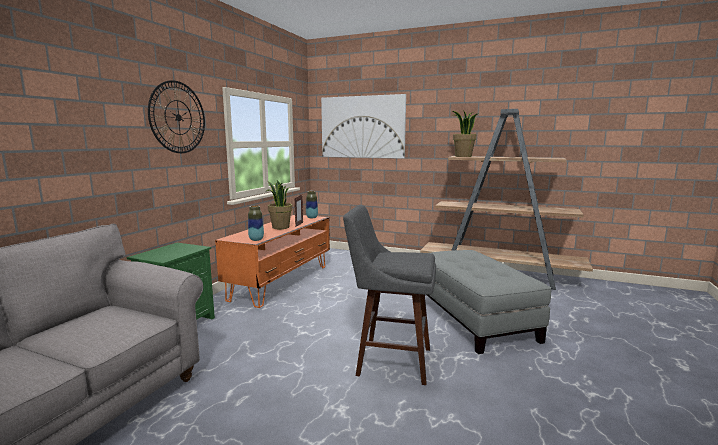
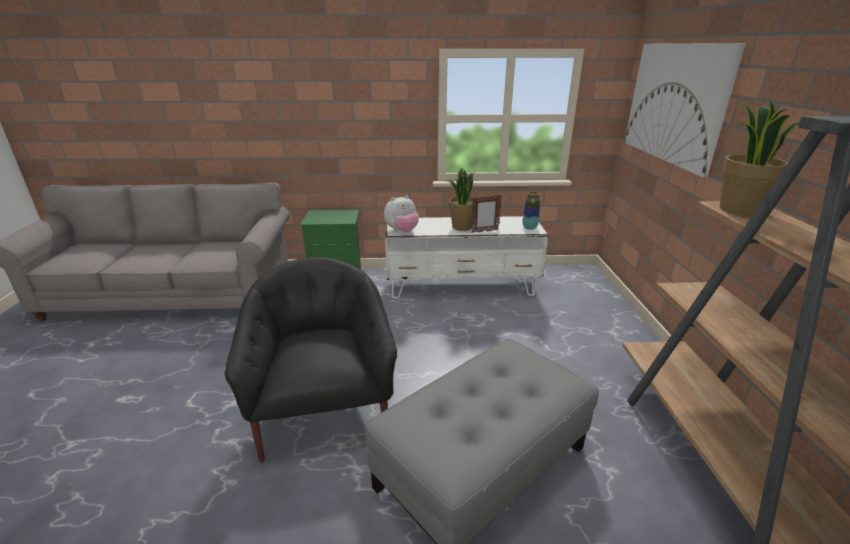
camera: 65 degrees right, 15 degrees up
(178, 117) = (369, 90): wall clock -> none
(256, 239) = (402, 231): vase -> plush toy
(282, 282) = (462, 286): orange tv stand -> white tv stand
(390, 361) = (325, 411): grey stool -> black armchair

